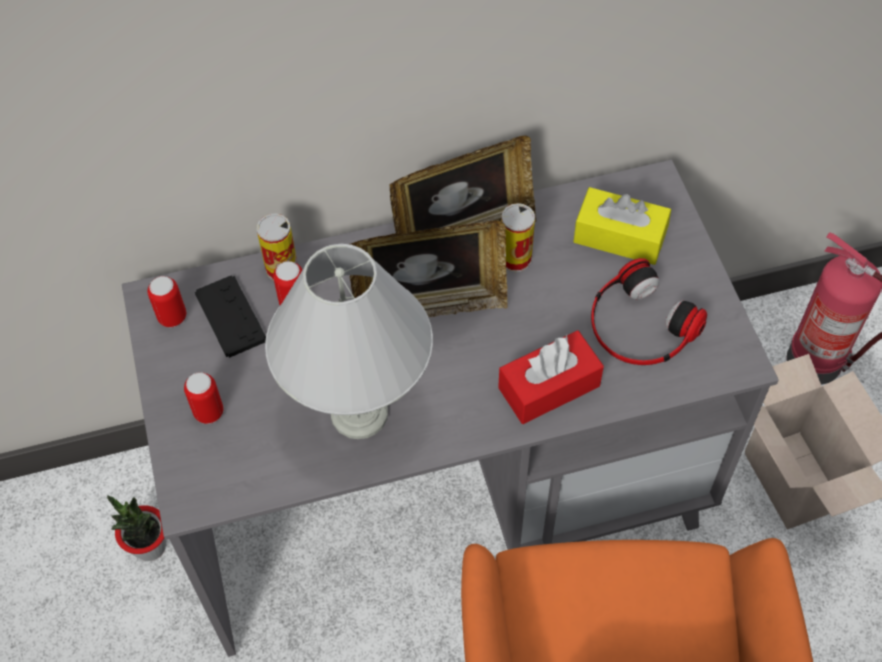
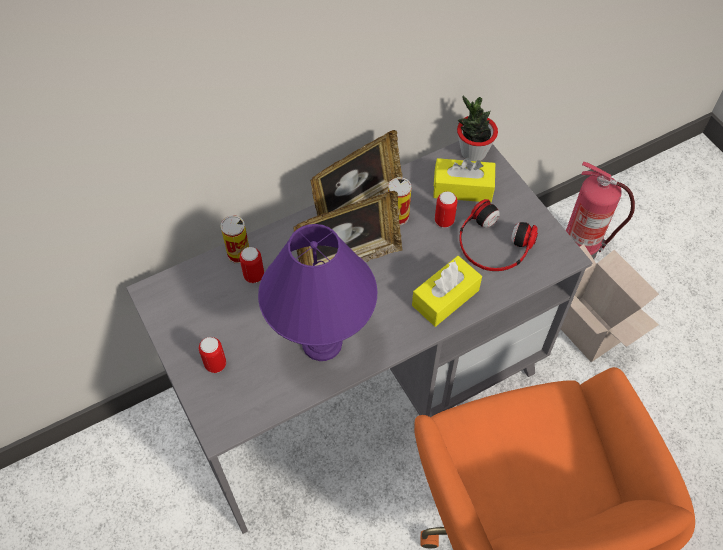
camera: 15 degrees left, 0 degrees up
(149, 546) = (166, 470): potted plant -> potted plant (473, 153)
(172, 317) = (170, 303): can -> can (444, 221)
(230, 317) = (212, 295): black game controller -> none
(360, 412) = (322, 342): white table lamp -> purple table lamp
(549, 387) = (445, 298): red tissue box -> yellow tissue box

